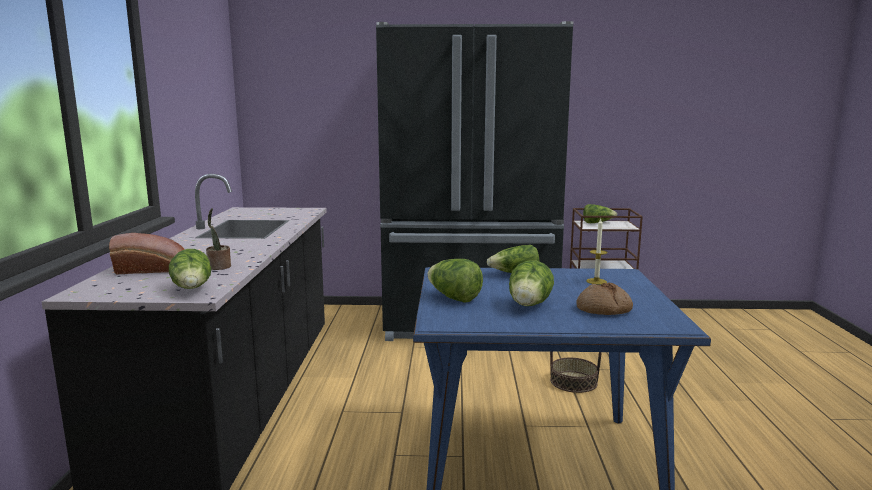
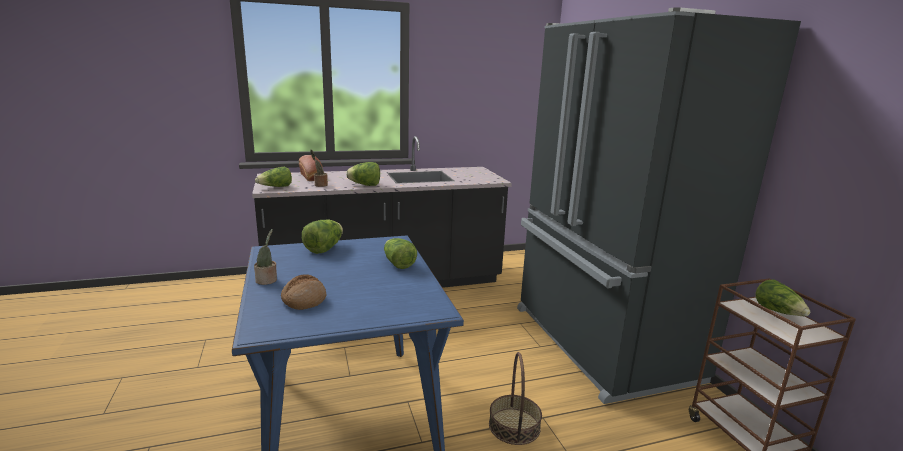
camera: 70 degrees right, 5 degrees up
(529, 306) = (309, 272): lettuce -> lettuce (365, 185)
(549, 323) = (267, 281): none -> potted plant
(596, 281) = (393, 296): candle -> none

